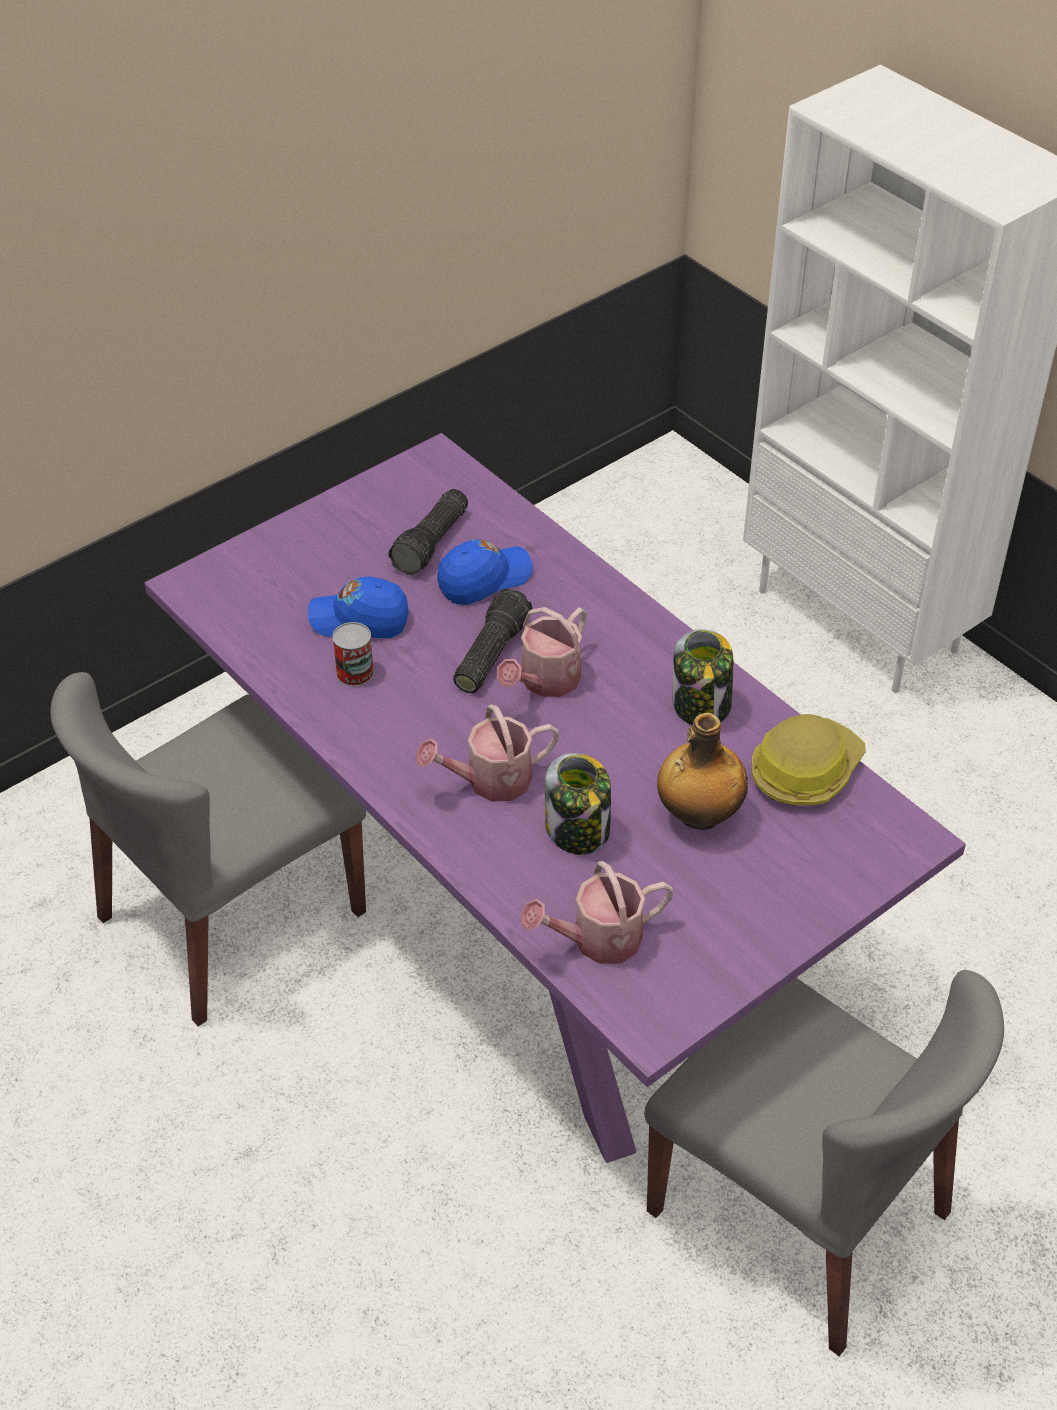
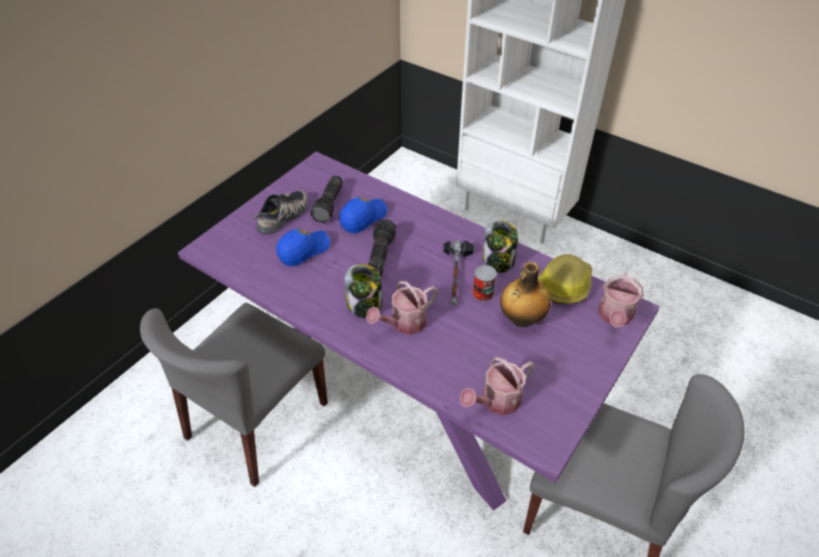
camera: 15 degrees left, 0 degrees up
(344, 551) = (284, 217): none -> shoe
(355, 673) = (310, 279): can -> can (483, 293)
(359, 620) = (303, 250): blue cap -> blue cap turned 150 degrees clockwise
(545, 682) = (414, 264): watering can -> watering can (614, 317)
(578, 830) = (461, 341): jar -> jar (365, 305)
(615, 714) = (456, 274): none -> hammer

